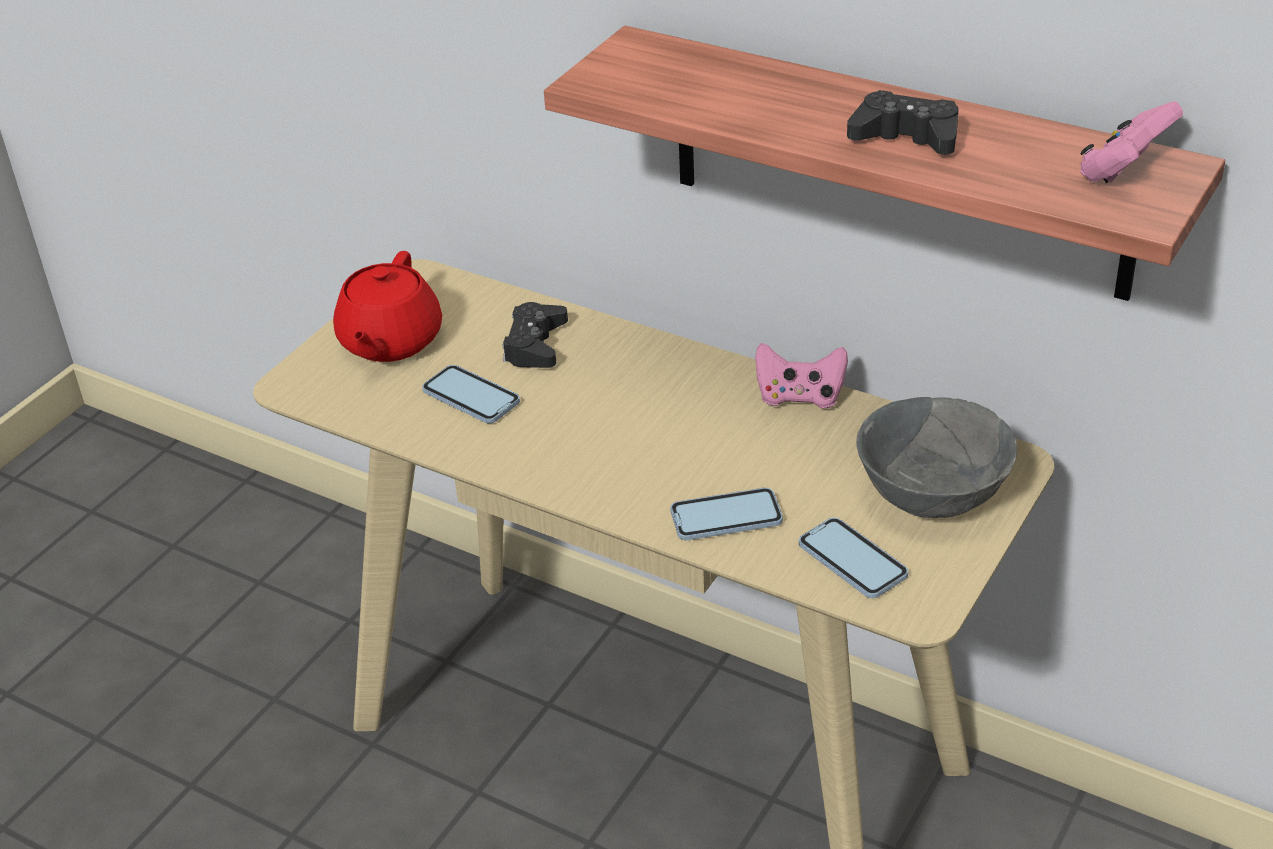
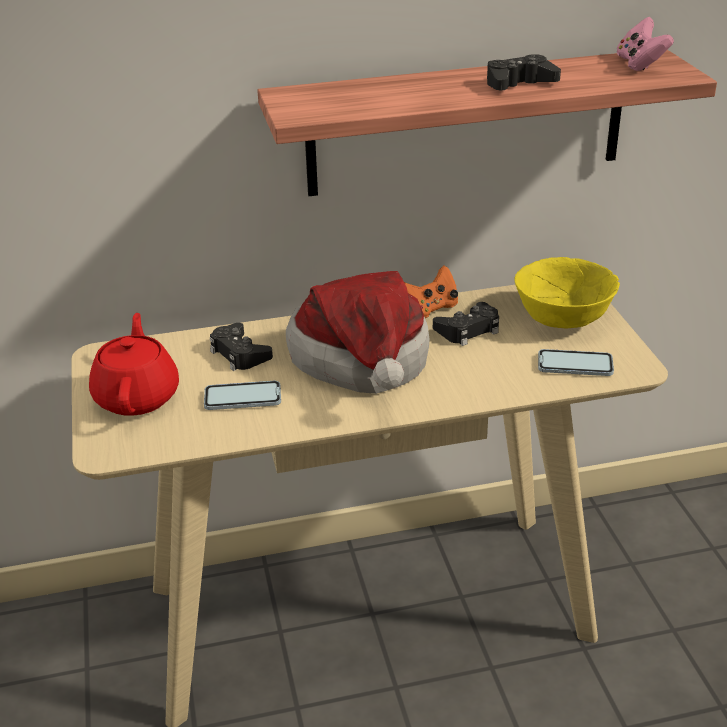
camera: 45 degrees left, 5 degrees down
(389, 342) = (138, 396): red teapot -> red teapot turned 150 degrees counterclockwise
(629, 427) = (363, 366): none -> hat
(726, 517) = (485, 379): phone -> none
(800, 396) = (429, 308): pink game controller -> orange game controller
(801, 447) = (468, 330): none -> black game controller
(932, 494) = (561, 319): grey bowl -> yellow bowl

